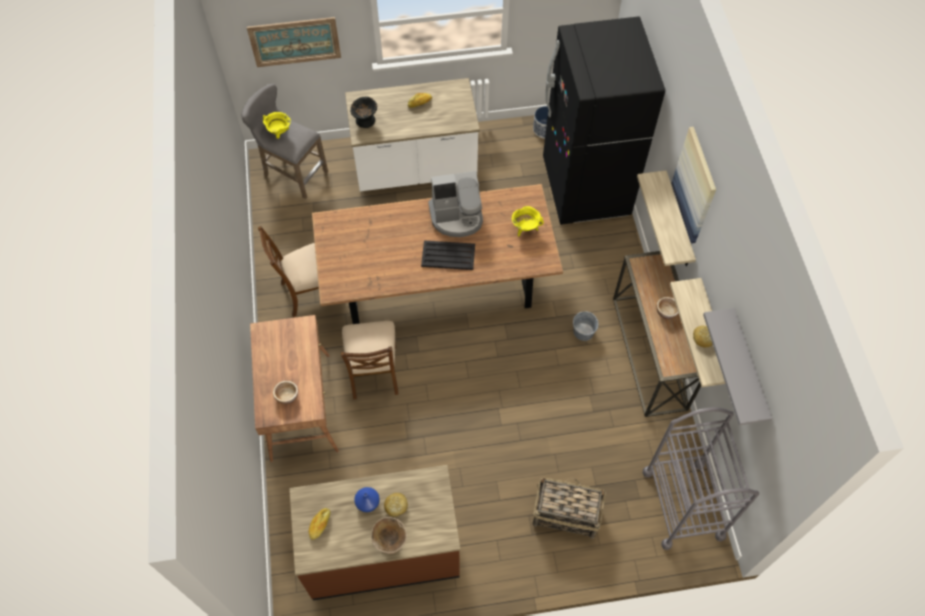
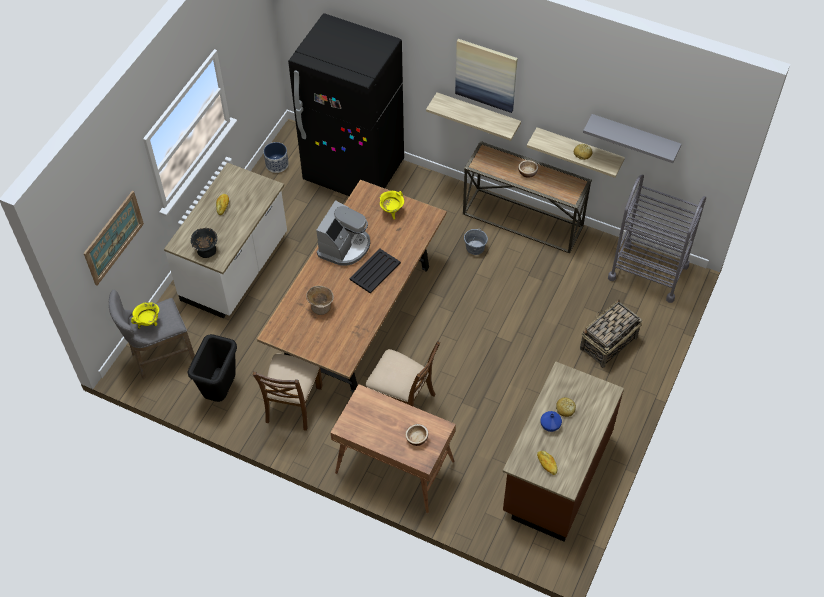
camera: 55 degrees left, 5 degrees down
(289, 233) = (220, 391): none -> black trash can
(390, 541) = (589, 427): beige bowl -> beige bowl (320, 307)

